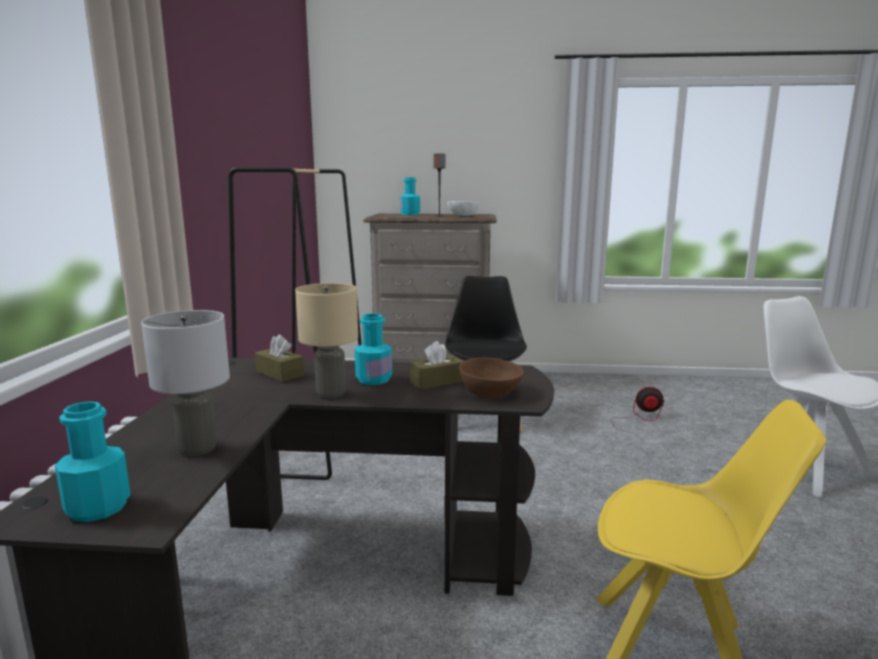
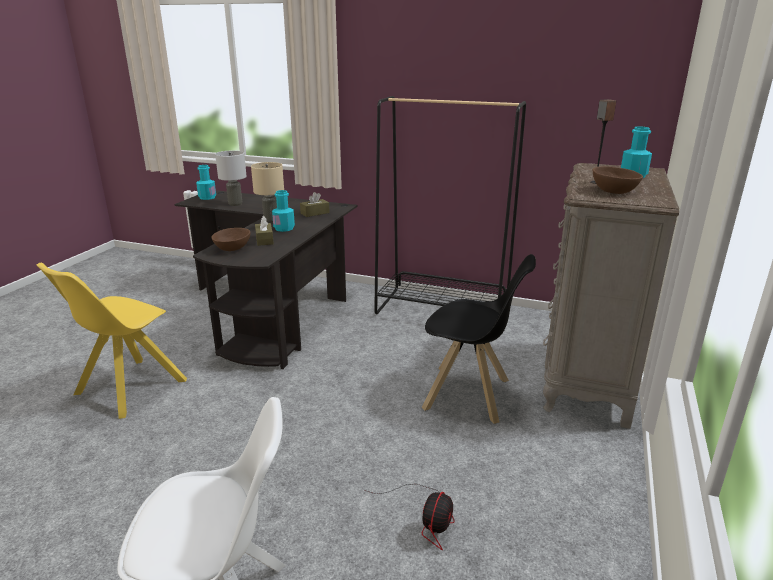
camera: 105 degrees right, 10 degrees up
(463, 215) = (613, 191): white bowl -> brown bowl

